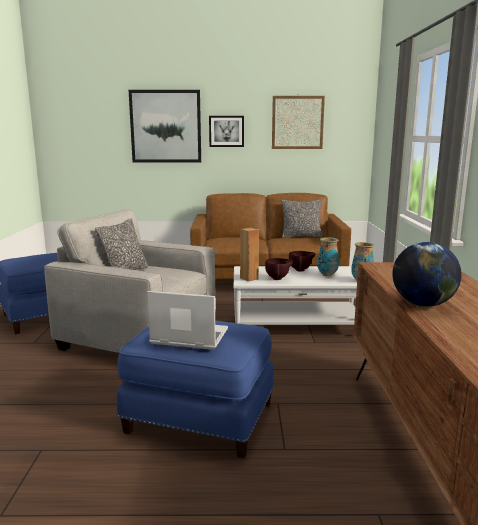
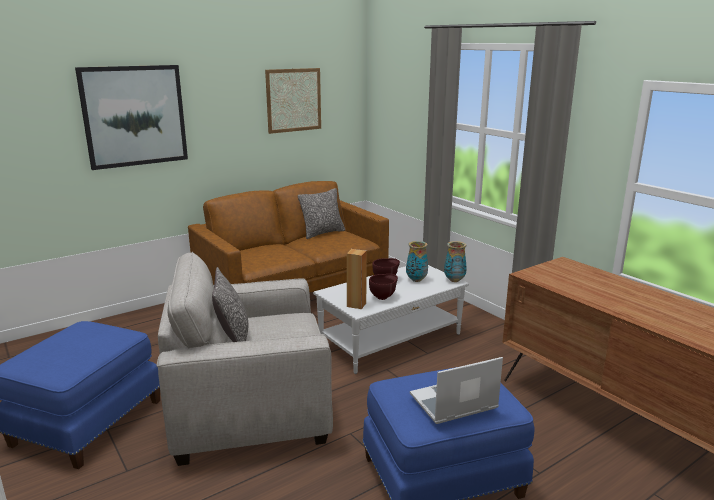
camera: 35 degrees left, 5 degrees up
(226, 131) = (214, 116): picture -> none
(423, 304) = (632, 312): globe -> none

